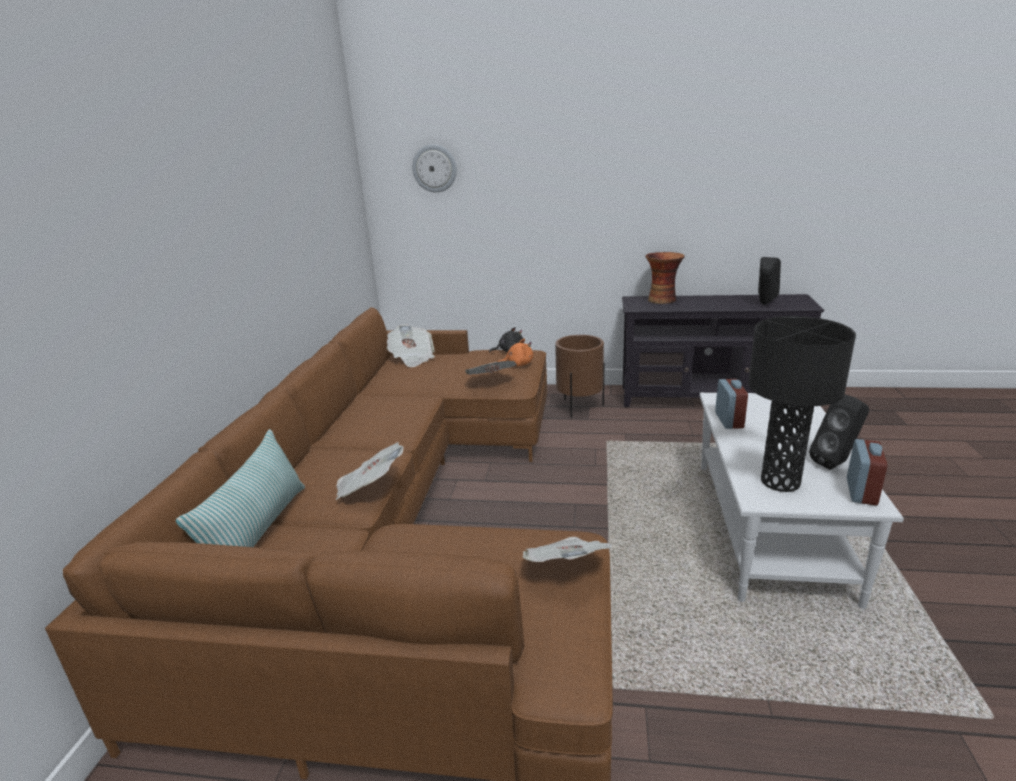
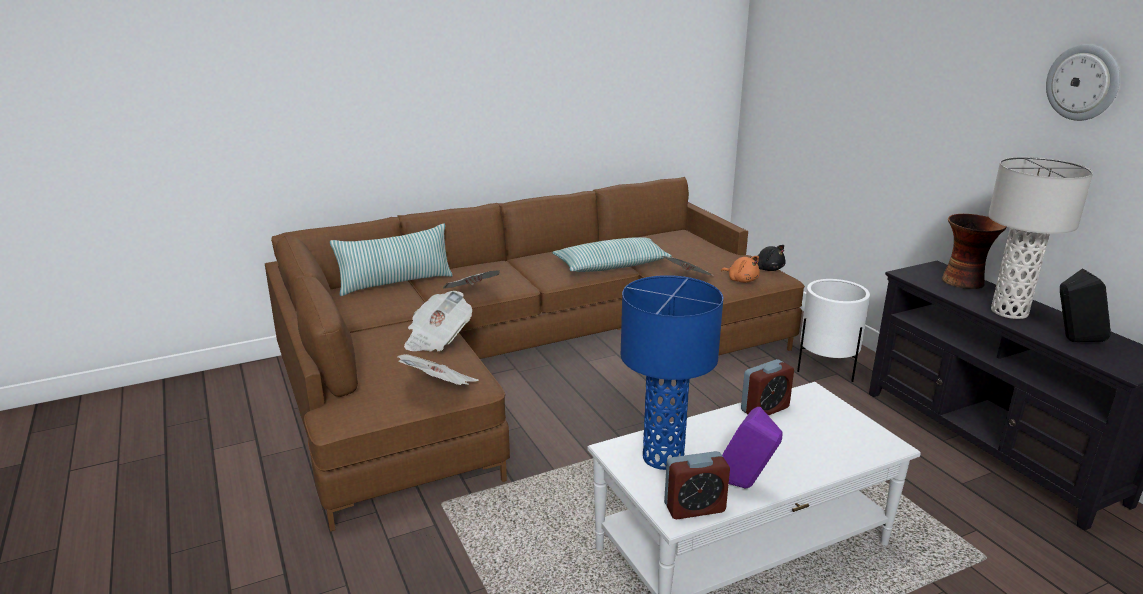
camera: 55 degrees right, 0 degrees up
(412, 358) = (685, 238): newspaper -> newspaper (437, 339)
(414, 401) = (611, 266): none -> pillow
(434, 168) = (798, 50): wall clock -> wall clock (1083, 82)
(580, 407) = (826, 369): brown planter -> white planter
(714, 304) = (1009, 311): none -> white table lamp
(781, 482) = (663, 458): black table lamp -> blue table lamp
(836, 463) = (743, 486): black speaker -> purple speaker

